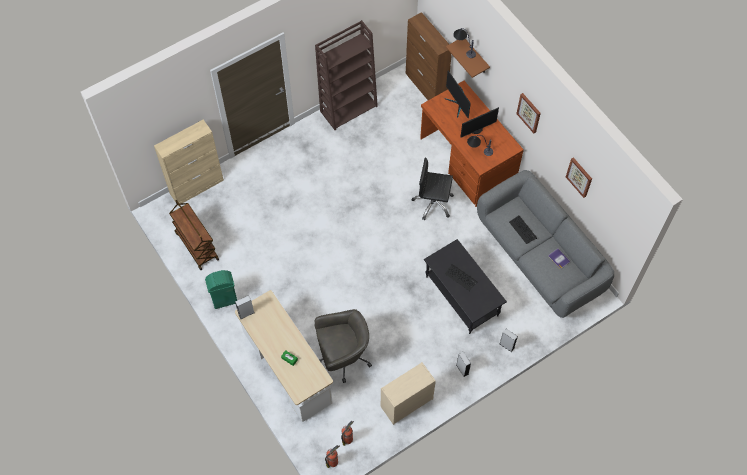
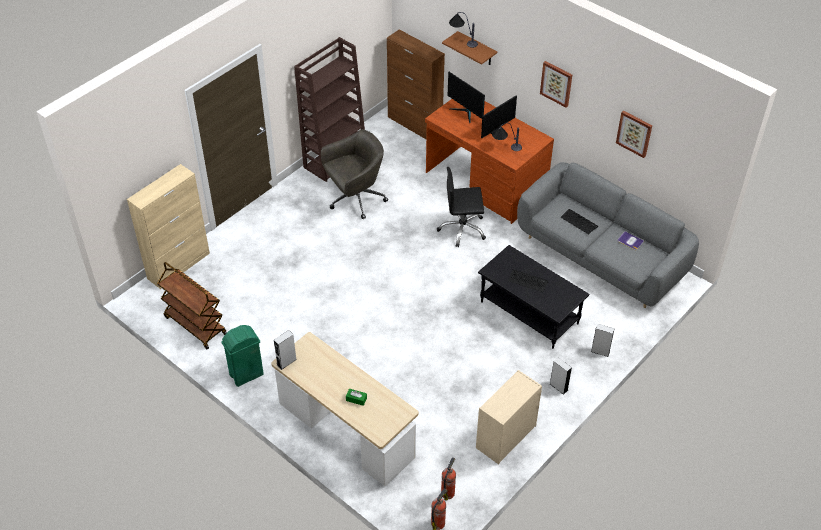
camera: 15 degrees left, 15 degrees down
(343, 356) = (411, 404): grey office chair -> grey office chair (355, 199)

